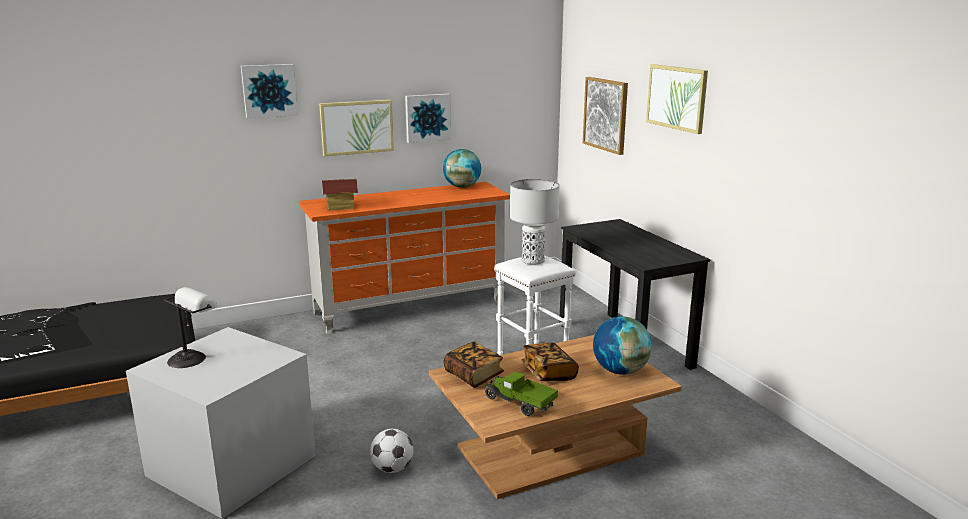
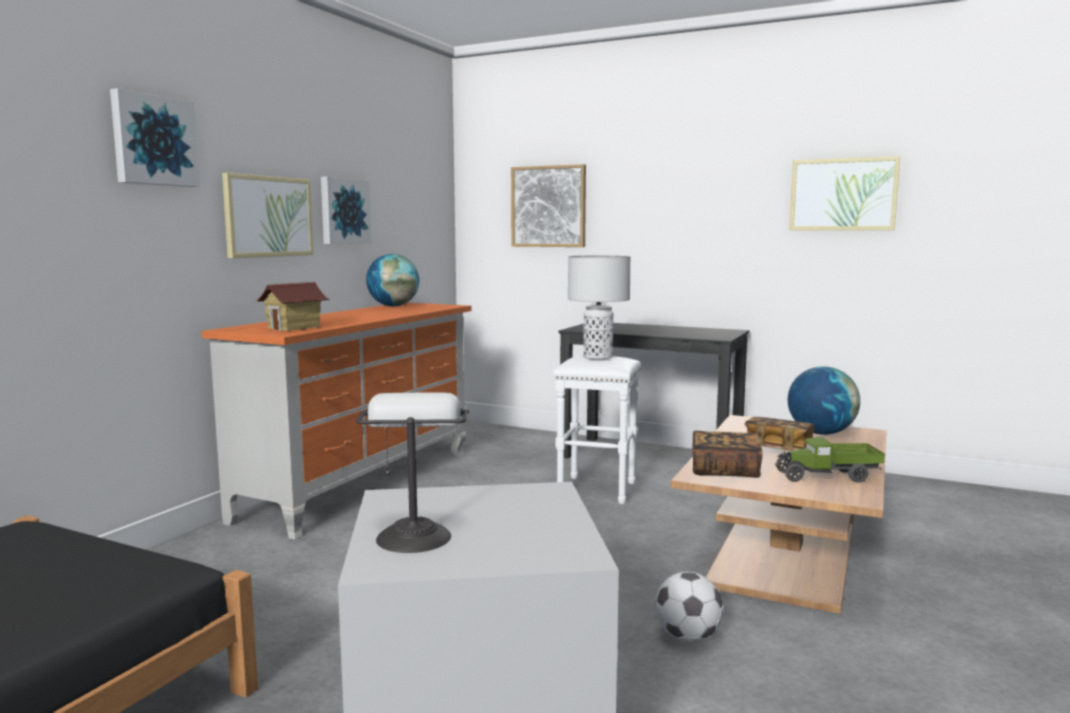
camera: 40 degrees left, 10 degrees down
(677, 97) = (672, 168): picture -> picture (843, 194)

